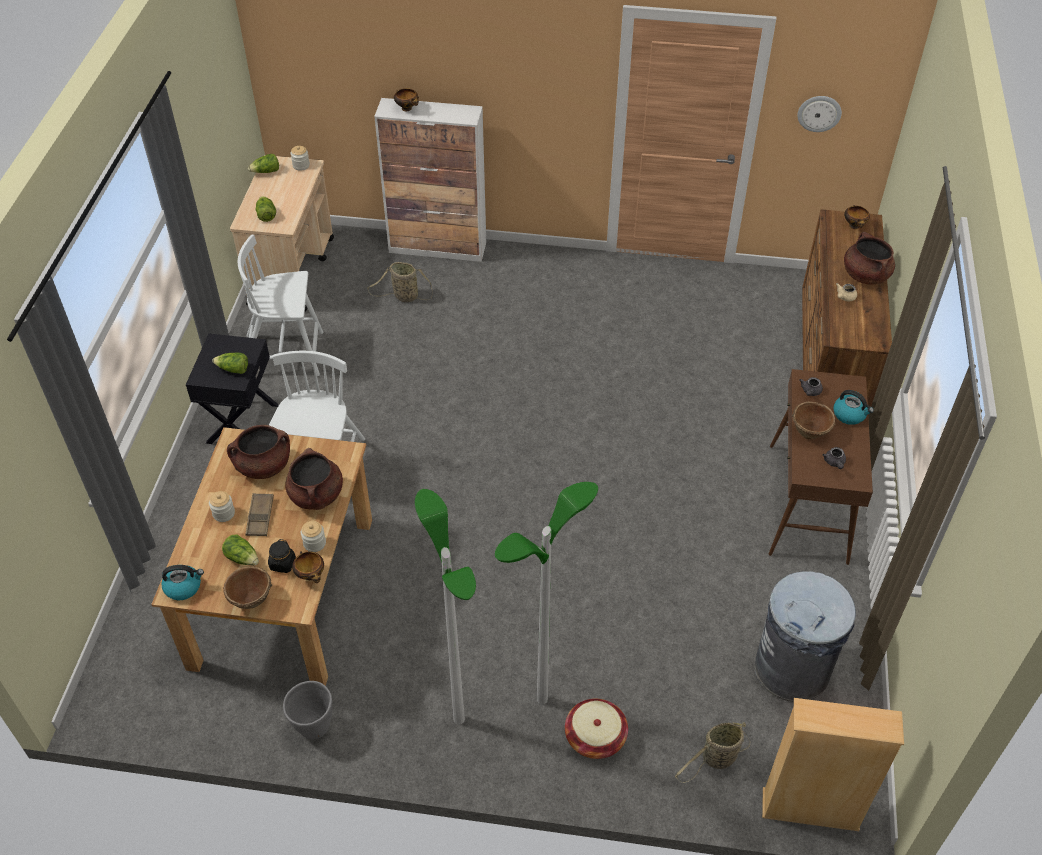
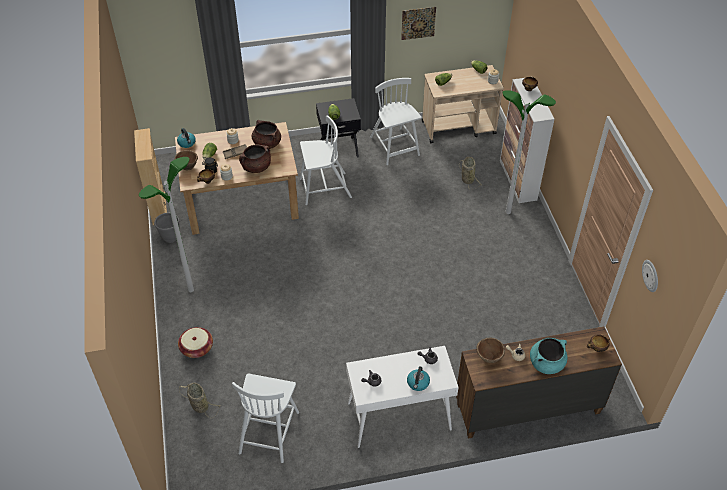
camera: 70 degrees right, 0 degrees up
(198, 153) = (418, 23): none -> picture
(542, 699) = (212, 319): floor lamp -> floor lamp (508, 212)
(792, 669) = (269, 431): grey trash can -> white chair
(808, 504) = (398, 417): brown console table -> white console table
(810, 432) = (393, 364): brown bowl -> brown bowl (489, 357)
(810, 810) = (179, 456): beige bookcase -> beige bookcase (158, 208)
(865, 275) = (546, 363): brown cooking pot -> turquoise cooking pot

